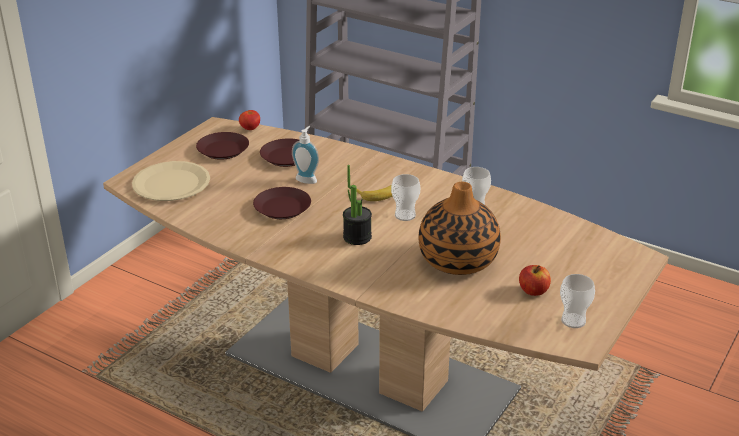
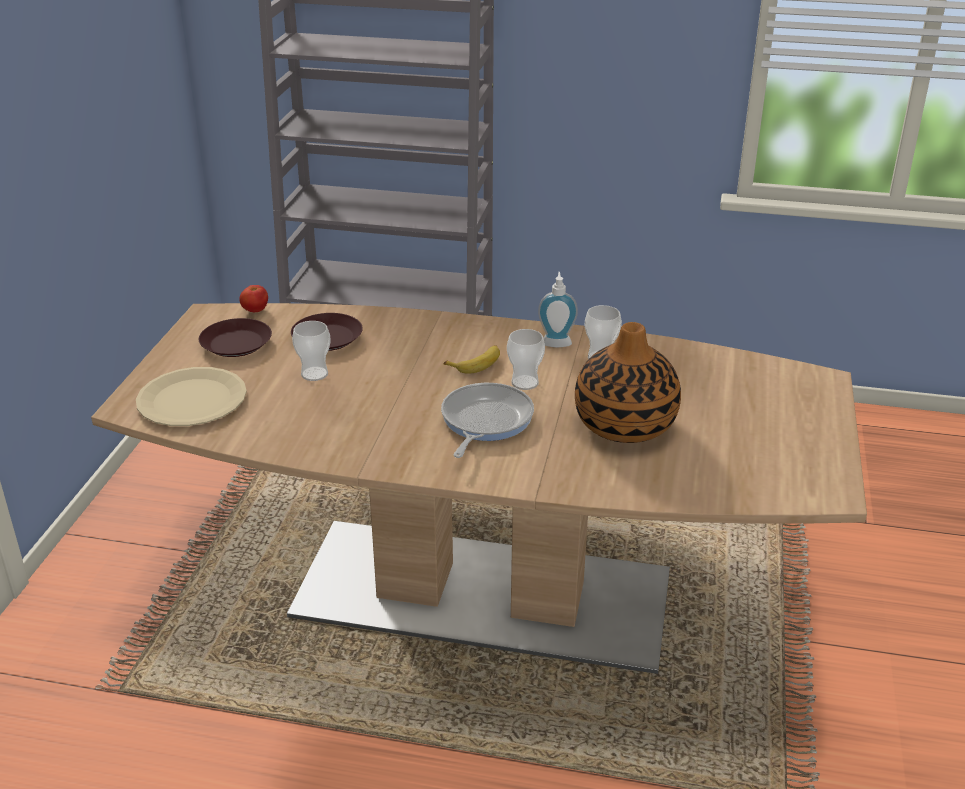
camera: 20 degrees left, 0 degrees up
(282, 208) = (364, 404): brown plate -> none
(307, 179) = (372, 360): soap dispenser -> soap dispenser (556, 342)
(357, 237) = (484, 421): potted plant -> frying pan
(533, 291) = (736, 443): apple -> none
(573, 320) = (804, 468): cup -> cup (314, 374)

